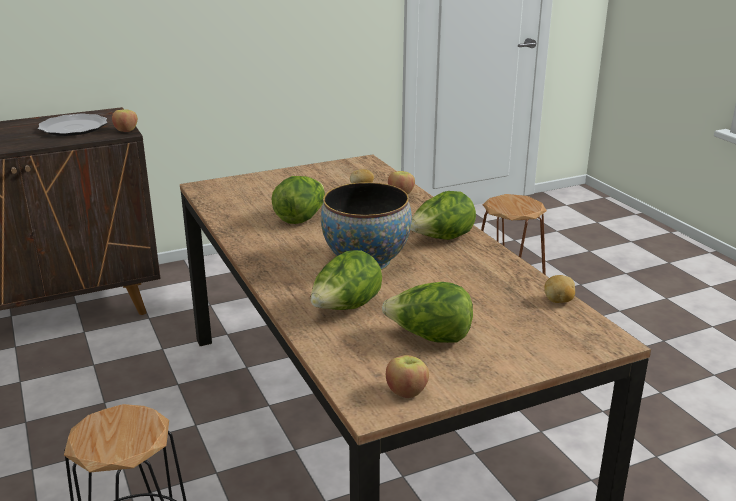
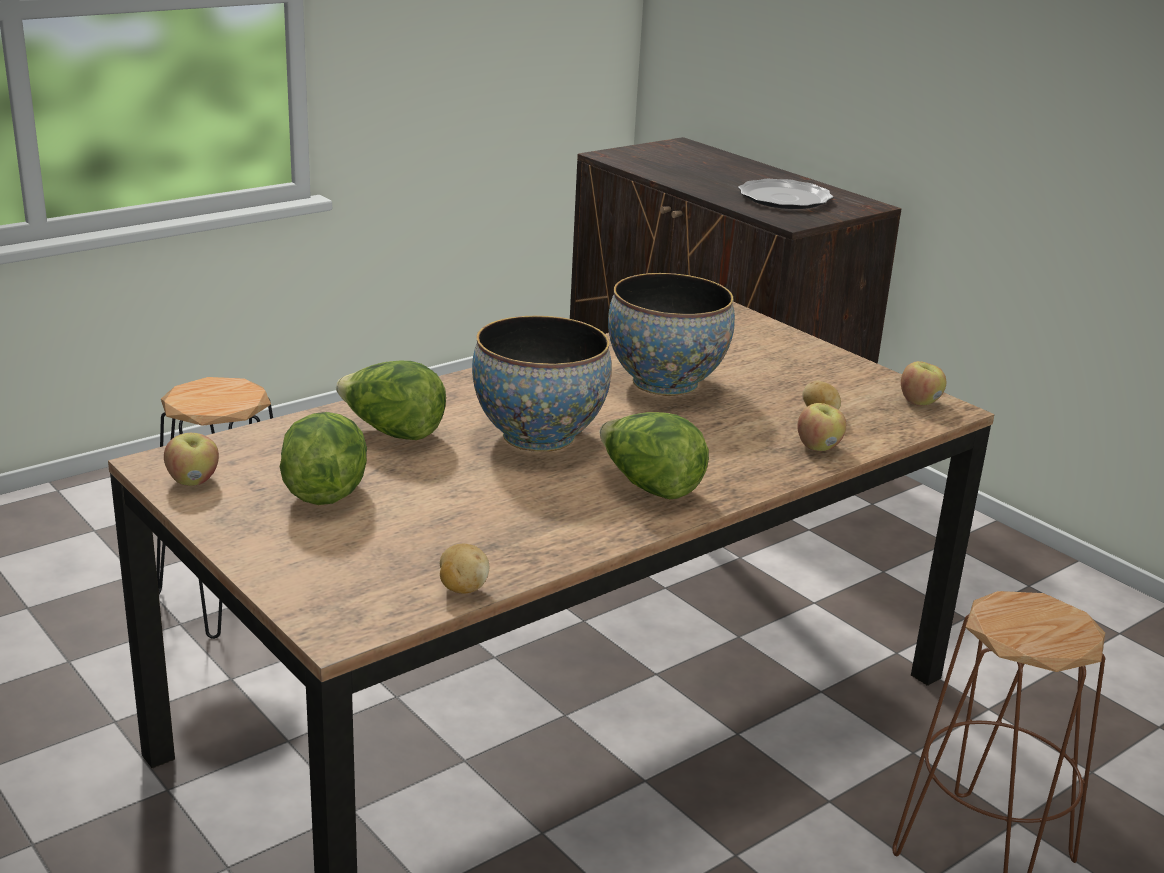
camera: 75 degrees right, 0 degrees up
(126, 130) = (802, 222): apple -> apple (920, 402)
(301, 218) = (665, 383): lettuce -> bowl

